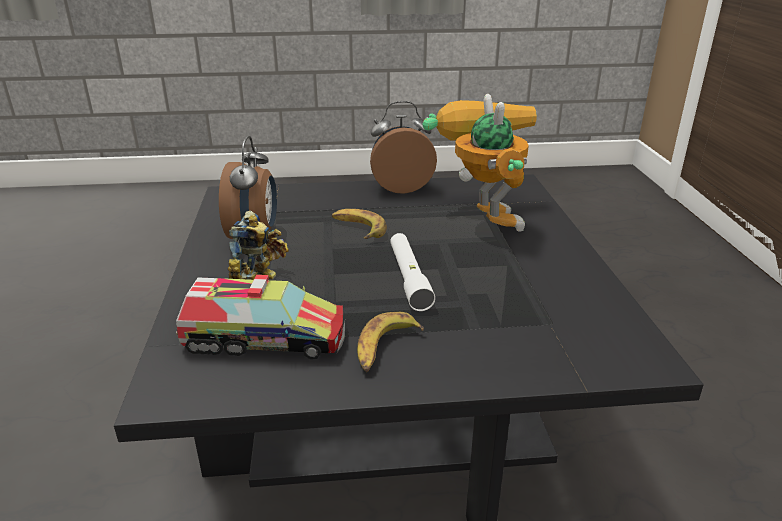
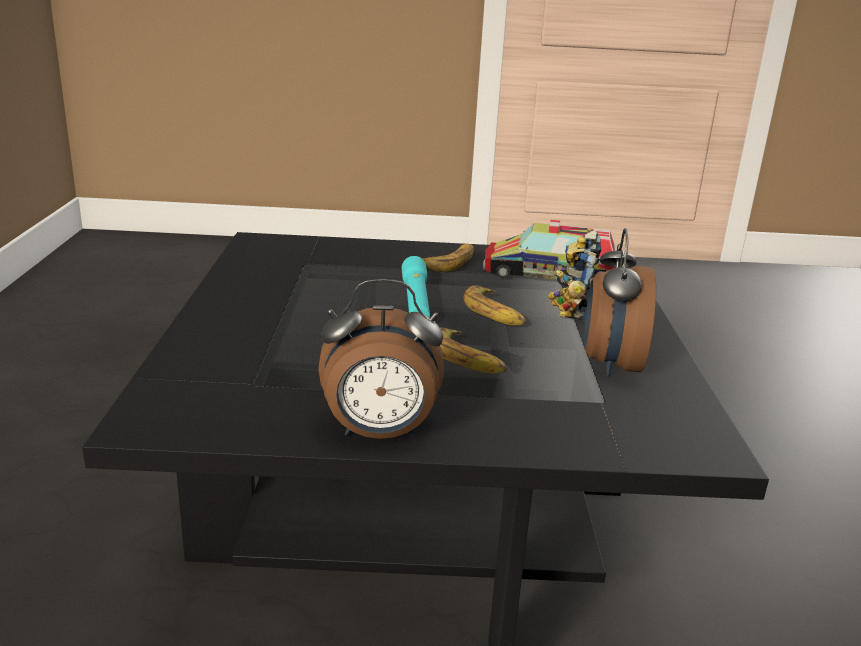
camera: 175 degrees left, 5 degrees down
(335, 272) = (494, 313): none -> banana
(409, 278) = (416, 302): white flashlight -> turquoise flashlight
(481, 215) = (278, 363): toy robot -> none

